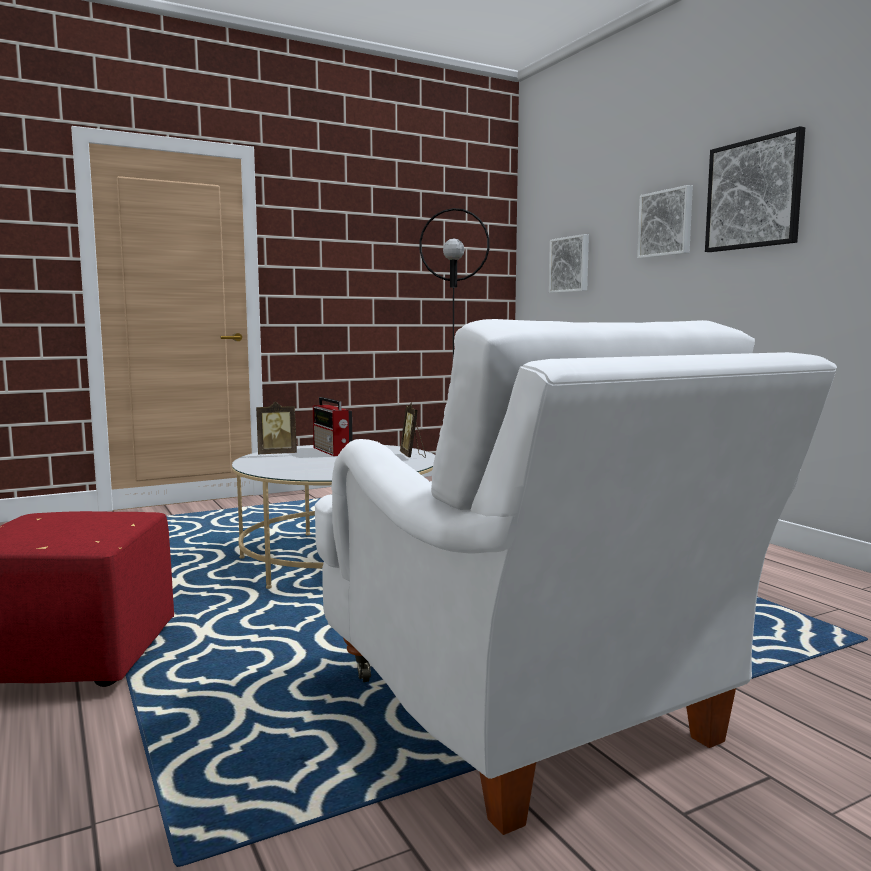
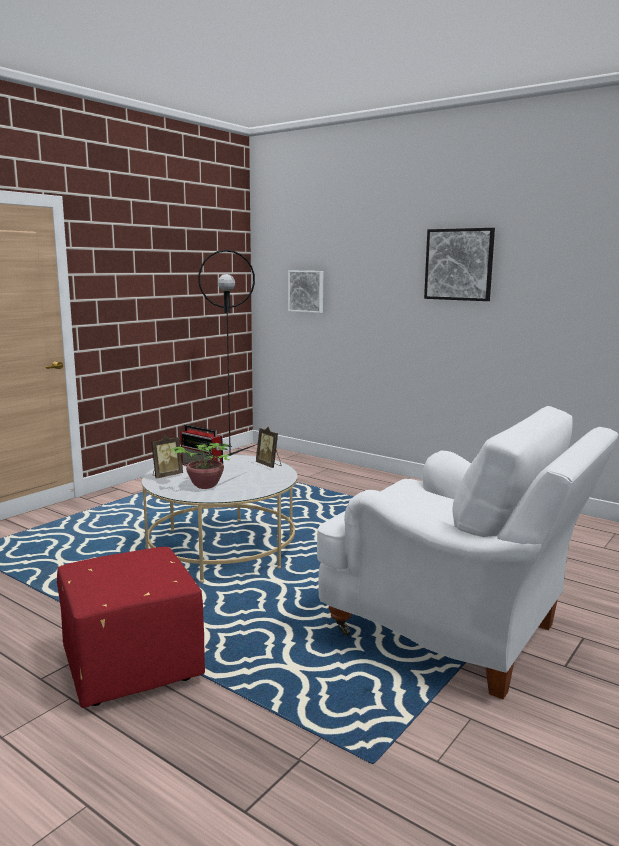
camera: 25 degrees left, 5 degrees up
(303, 465) = (208, 485): none -> potted plant
(666, 223) = (391, 273): picture -> none

